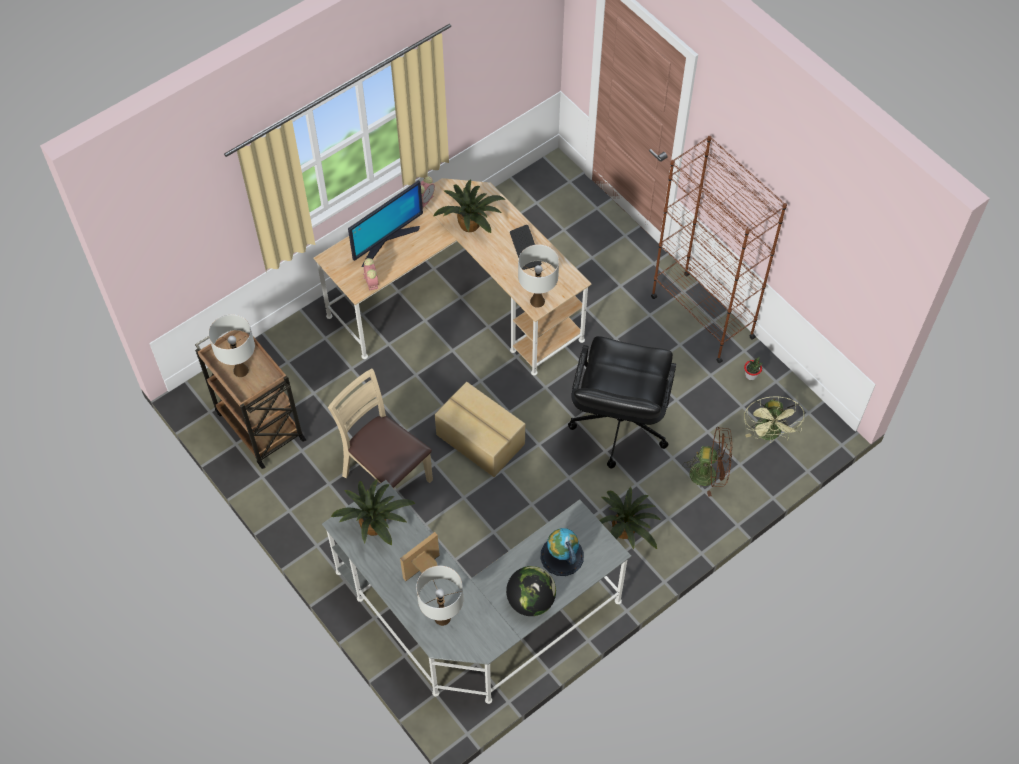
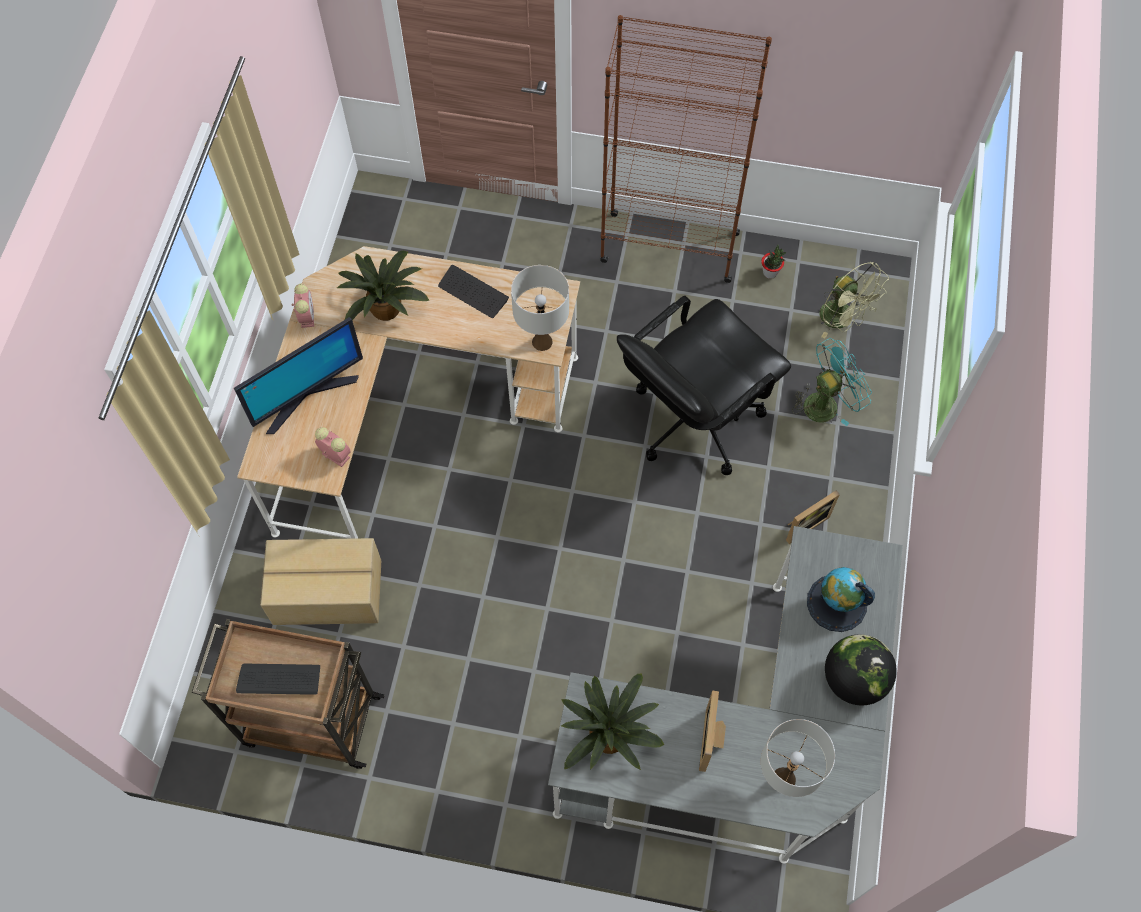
camera: 40 degrees left, 5 degrees up
(240, 370) = (279, 679): white table lamp -> keyboard
(386, 241) = (307, 396): monitor -> monitor turned 45 degrees clockwise
(387, 476) = (509, 663): beige chair -> none
(480, 440) = (570, 544): cardboard box -> cardboard box (328, 593)
(618, 425) = (694, 419): black office chair -> black office chair turned 75 degrees clockwise
(625, 531) = (803, 524): potted plant -> picture frame
(709, 474) = (826, 403): brown fan -> turquoise fan

